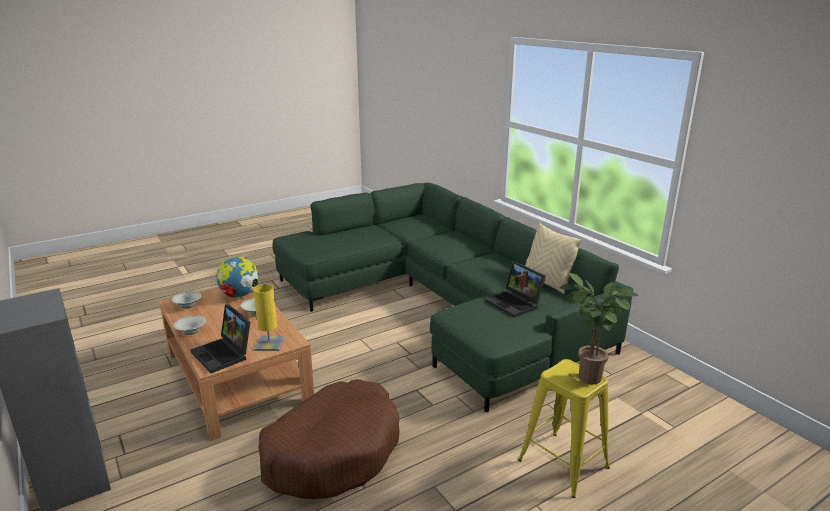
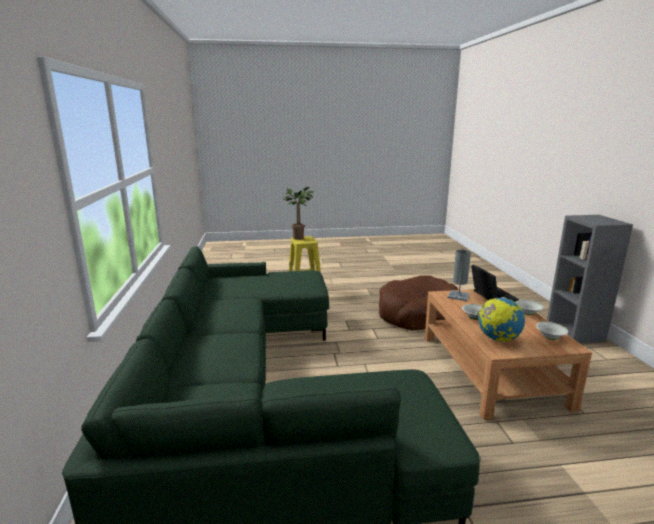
camera: 155 degrees left, 5 degrees down
(269, 344) = (458, 296): yellow table lamp -> grey table lamp
(515, 303) = (261, 285): laptop -> none
(547, 282) = (209, 293): beige pillow -> none

